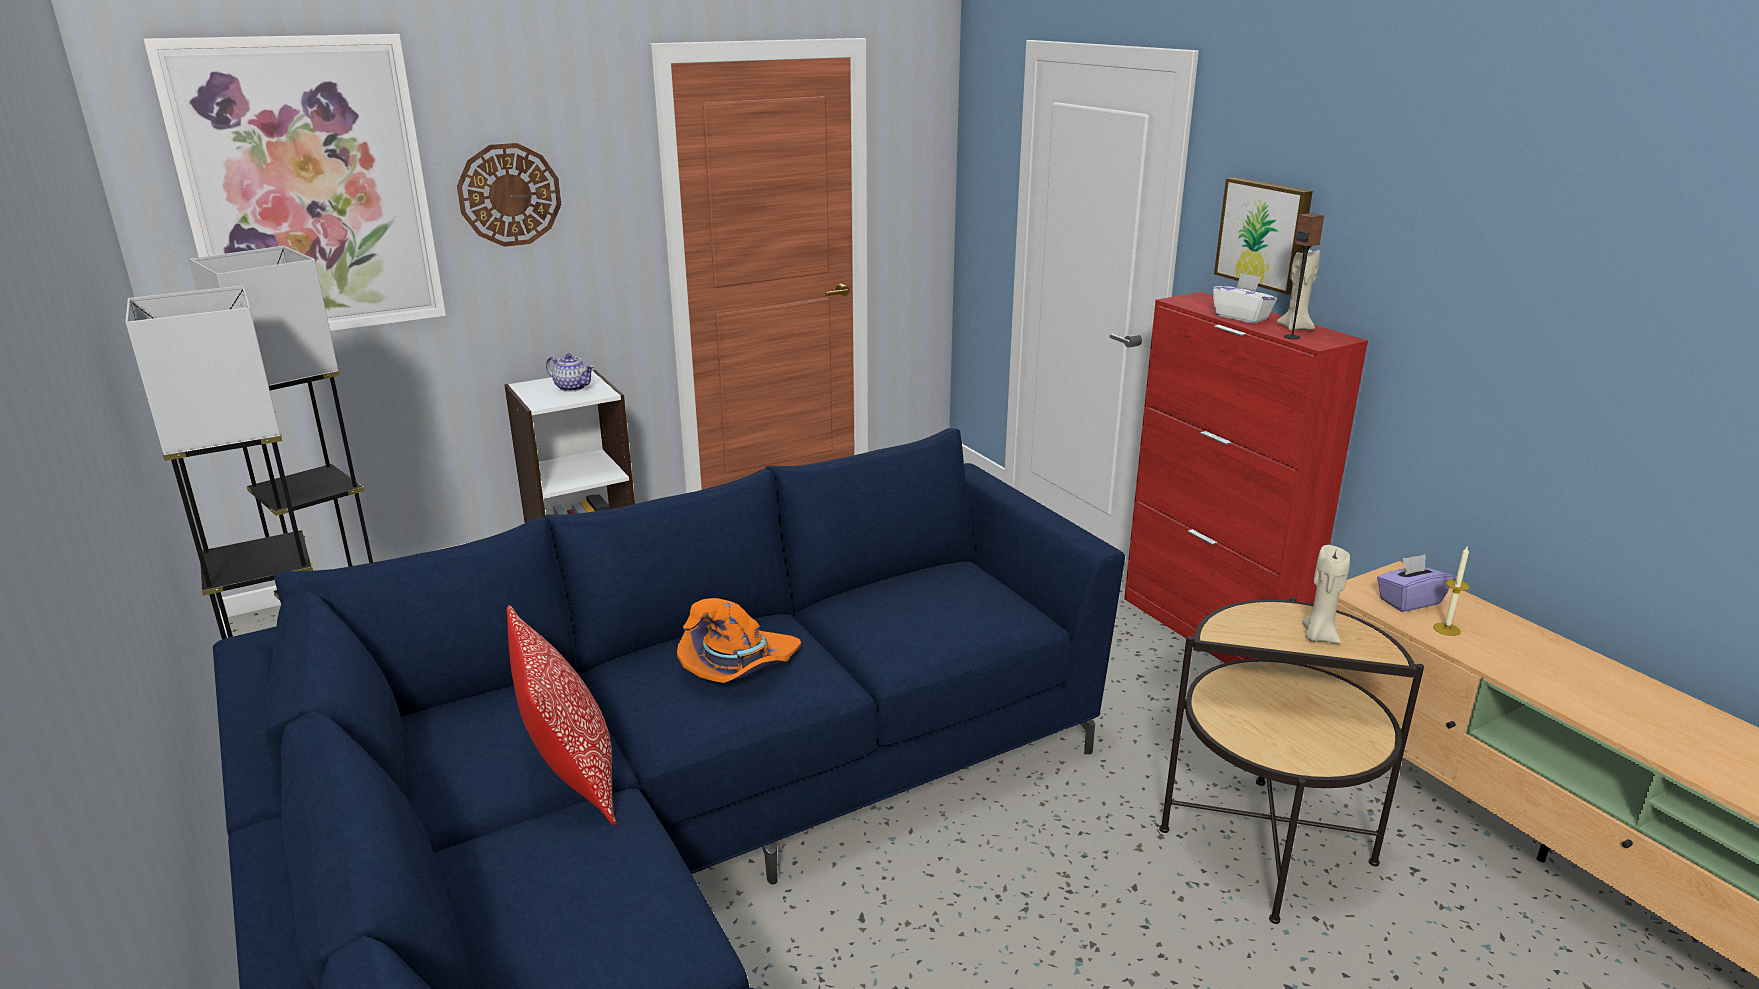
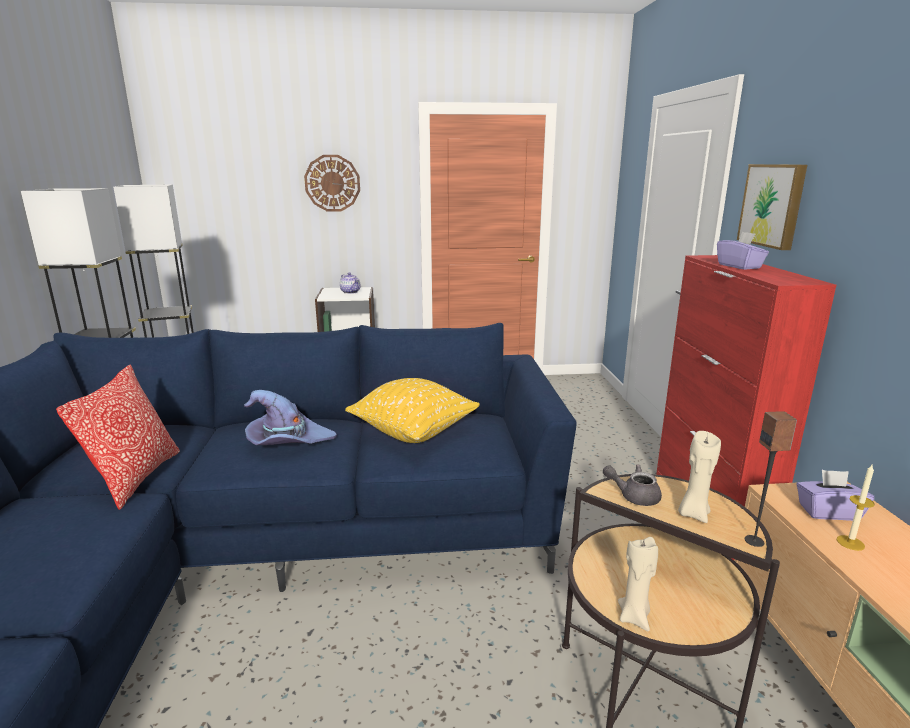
camera: 25 degrees right, 5 degrees down
(308, 189) = (230, 171): picture -> none
(738, 666) = (288, 441): orange hat -> purple hat
(894, 611) = (413, 432): none -> yellow pillow
(1241, 317) = (739, 266): white tissue box -> purple tissue box
(1249, 632) = (633, 496): none -> grey teapot
(1292, 337) = (766, 277): speaker -> speaker (754, 541)
(1295, 328) = (778, 274): beige candle -> beige candle (634, 617)

